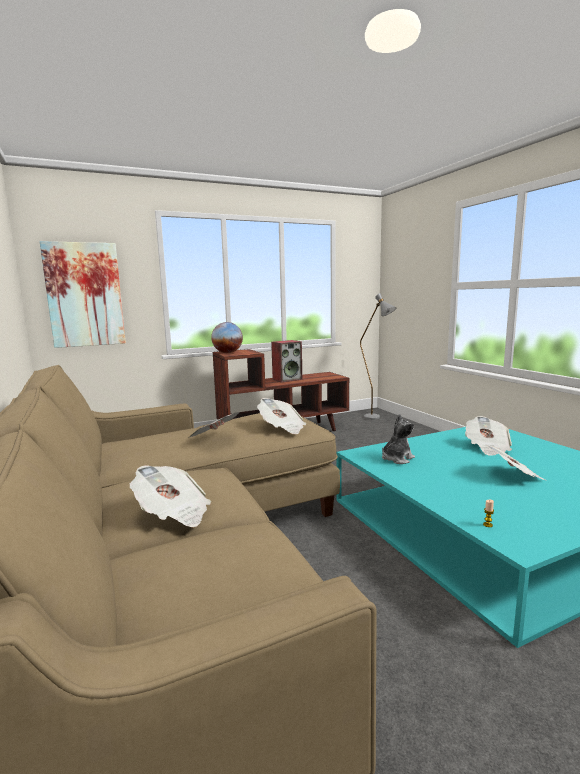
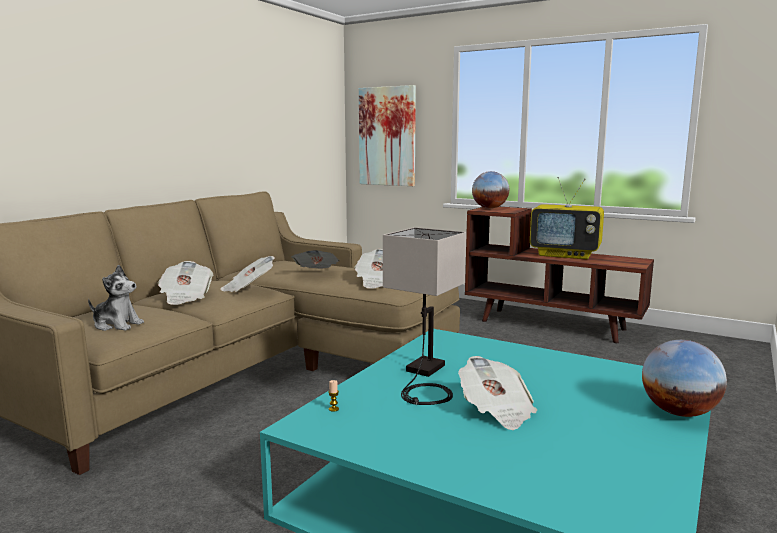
camera: 55 degrees right, 0 degrees up
(287, 379) = (565, 255): speaker -> television
(376, 418) = (720, 352): grey floor lamp -> none
(396, 459) = (453, 352): plush toy -> plush toy (117, 325)
(443, 480) = (424, 379): none -> table lamp
(487, 447) = (584, 388): newspaper -> newspaper (248, 288)
(530, 440) = (679, 412): none -> globe

